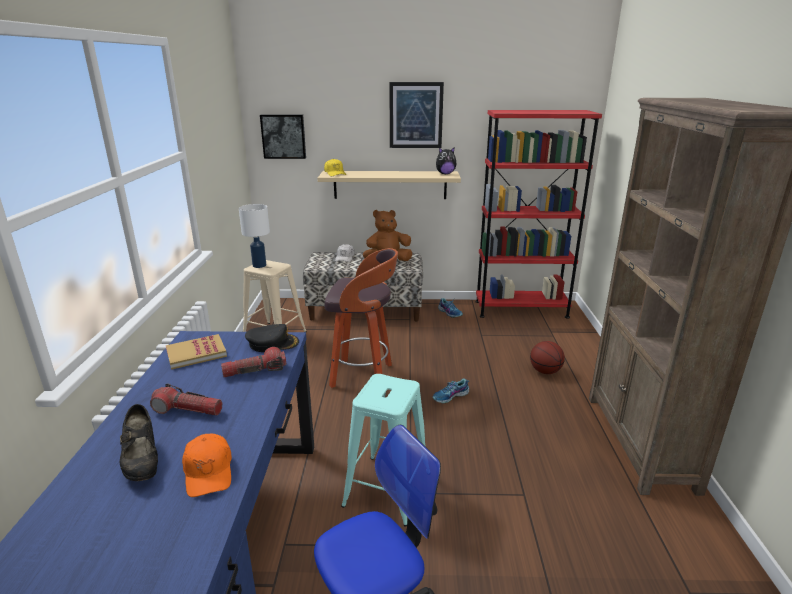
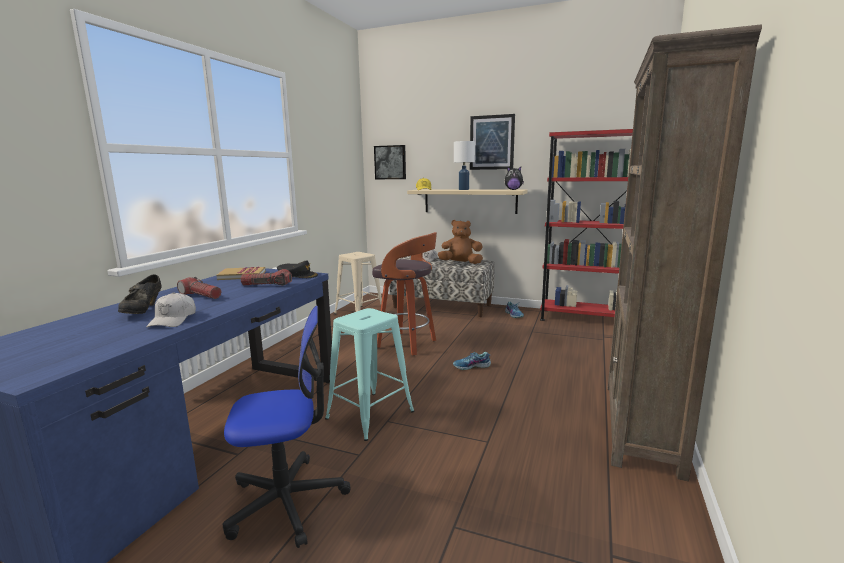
camera: 20 degrees right, 10 degrees down
(209, 471) = (173, 320): orange cap -> white cap
(260, 265) = (352, 253): white table lamp -> white table lamp (464, 189)
(545, 371) = (576, 362): basketball -> none

